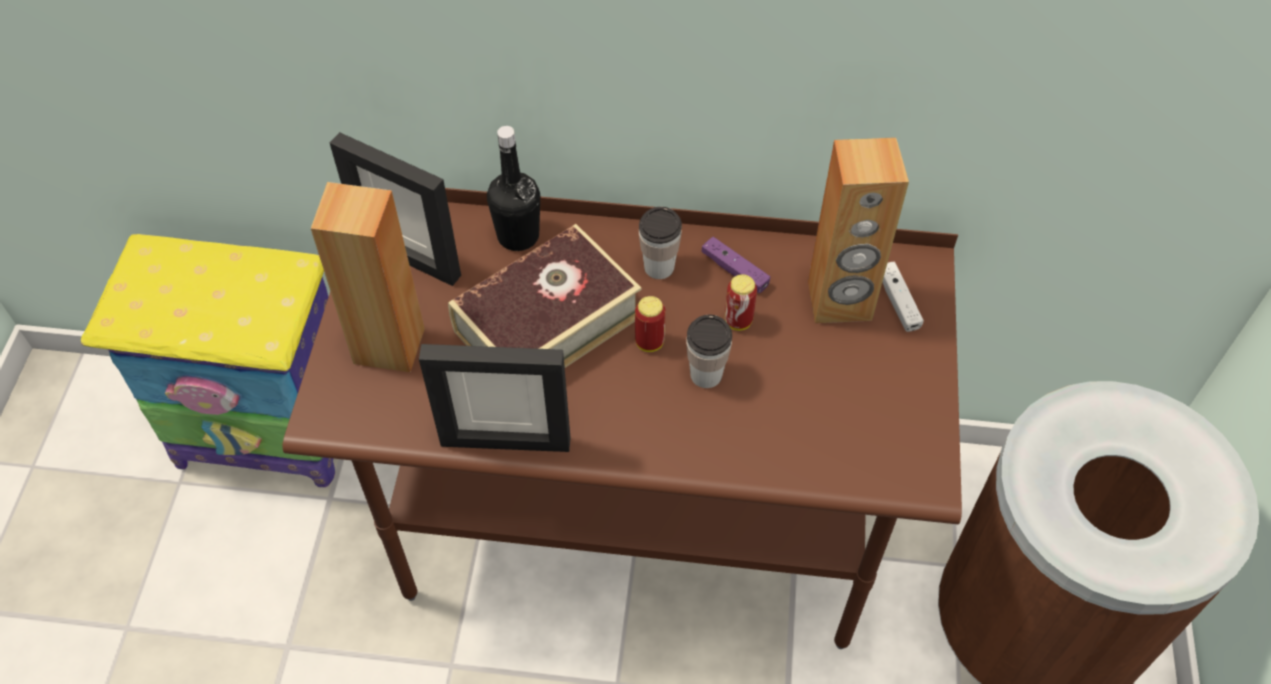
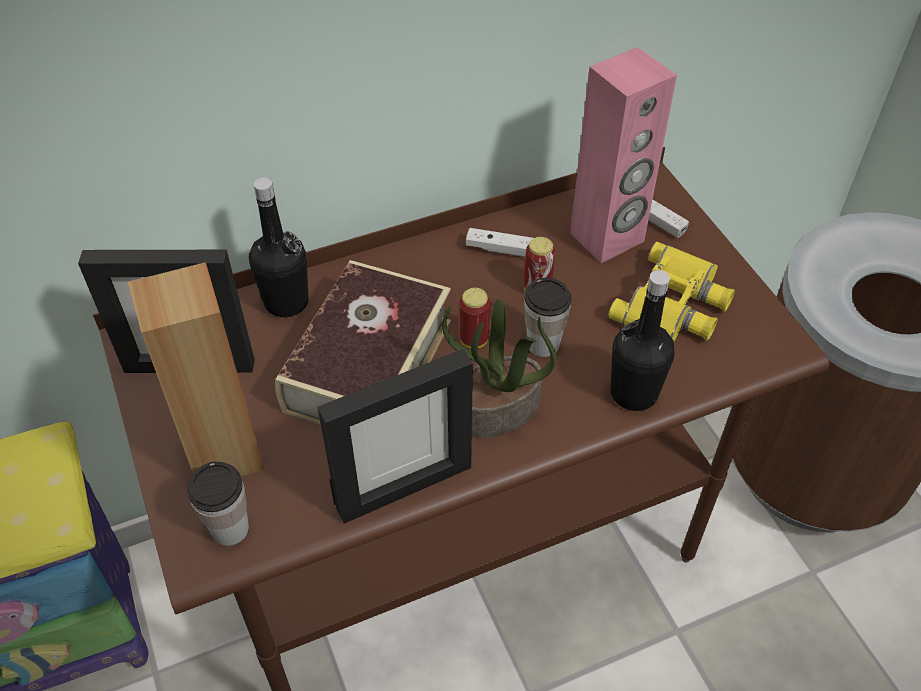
camera: 30 degrees left, 5 degrees down
(623, 415) = (497, 412): none -> potted plant
(659, 267) = (436, 274): cup -> cup (230, 529)
(734, 270) = (503, 250): purple game controller -> white game controller
(752, 456) = (633, 393): none -> black bottle
(839, 301) = (607, 238): brown speaker -> pink speaker
(853, 395) = (674, 305): none -> yellow binoculars

